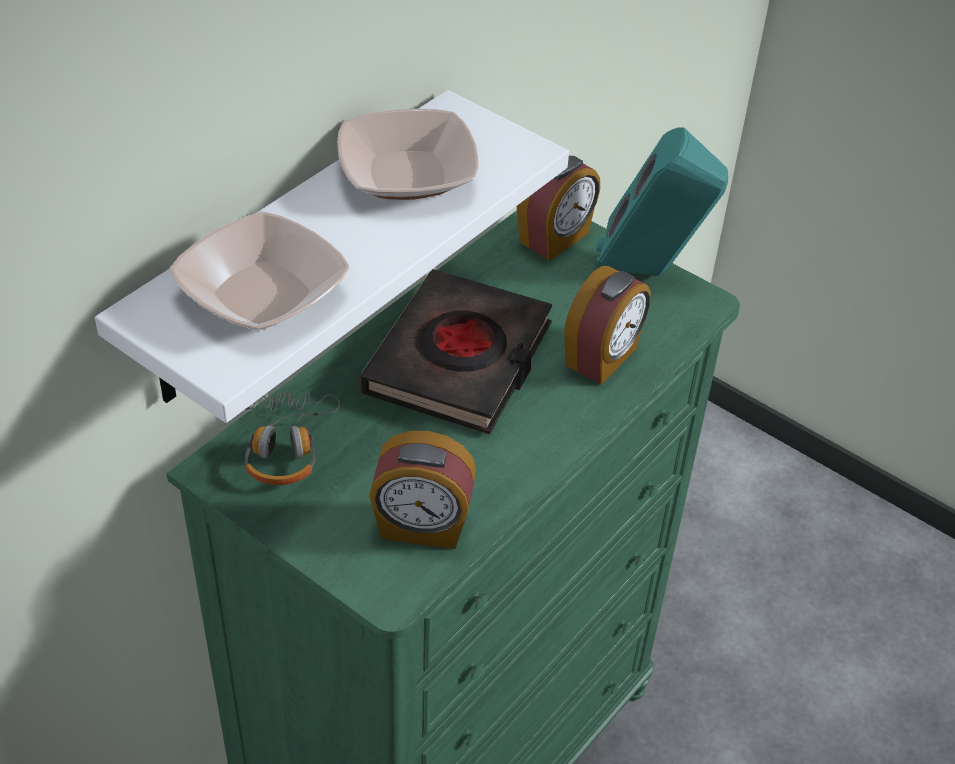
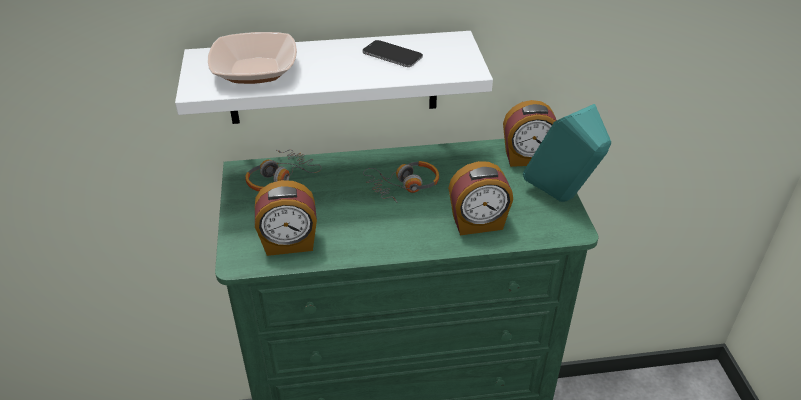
camera: 45 degrees right, 5 degrees down
(407, 175) = (392, 55): bowl -> phone
(422, 527) = (289, 244): alarm clock -> alarm clock turned 60 degrees counterclockwise
(459, 360) = (403, 186): black book -> headphones

